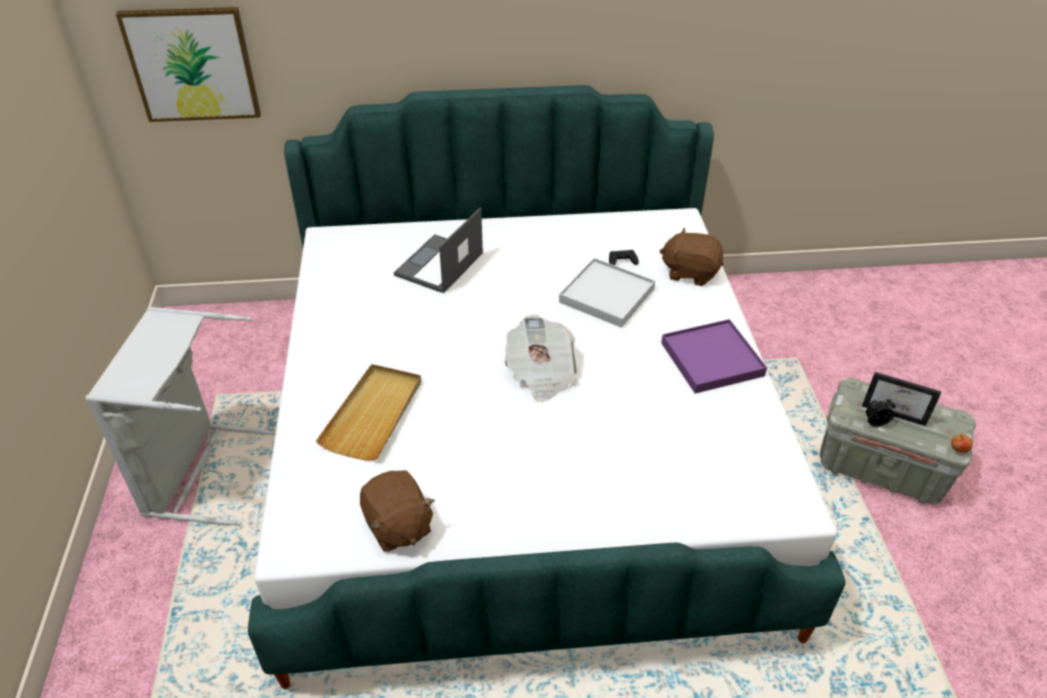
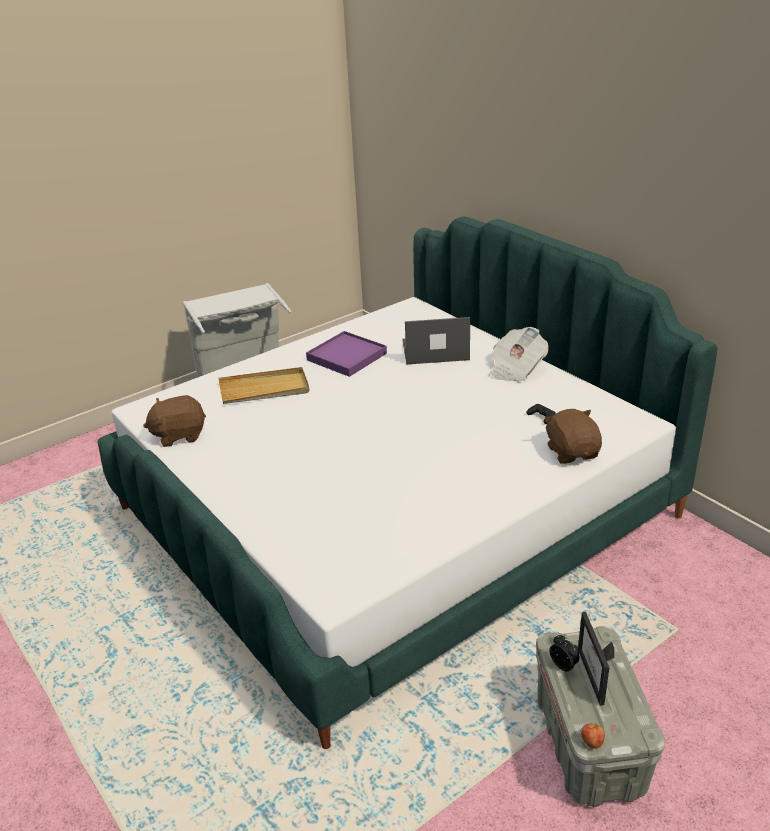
camera: 60 degrees right, 10 degrees down
(192, 65) = (396, 155): picture -> none
(397, 526) = (179, 435): brown plush toy -> brown plush toy turned 45 degrees clockwise
(541, 374) = (365, 431): newspaper -> newspaper (515, 369)
(607, 296) = (487, 425): white tray -> none
(711, 359) = (469, 499): purple tray -> purple tray (346, 357)

